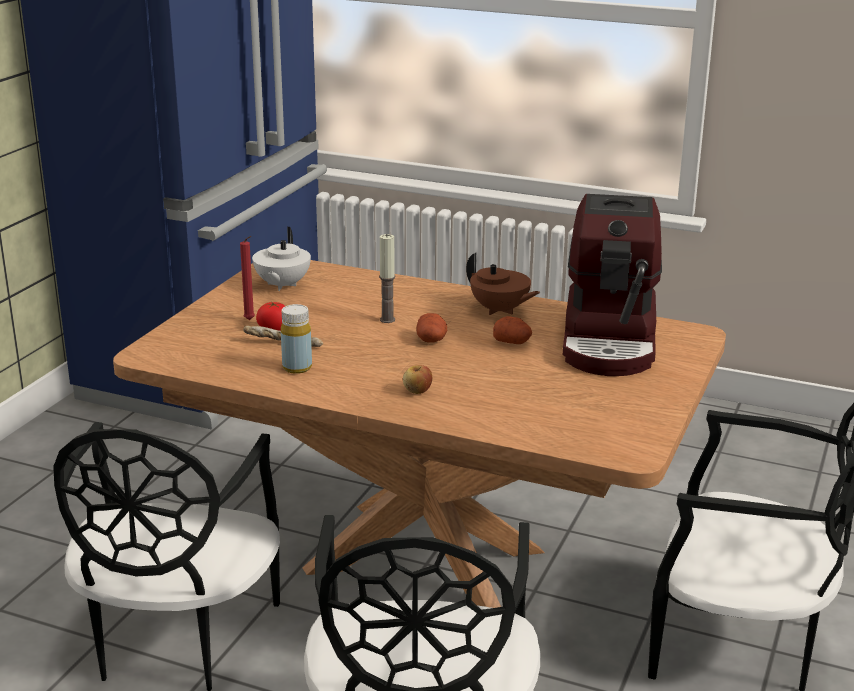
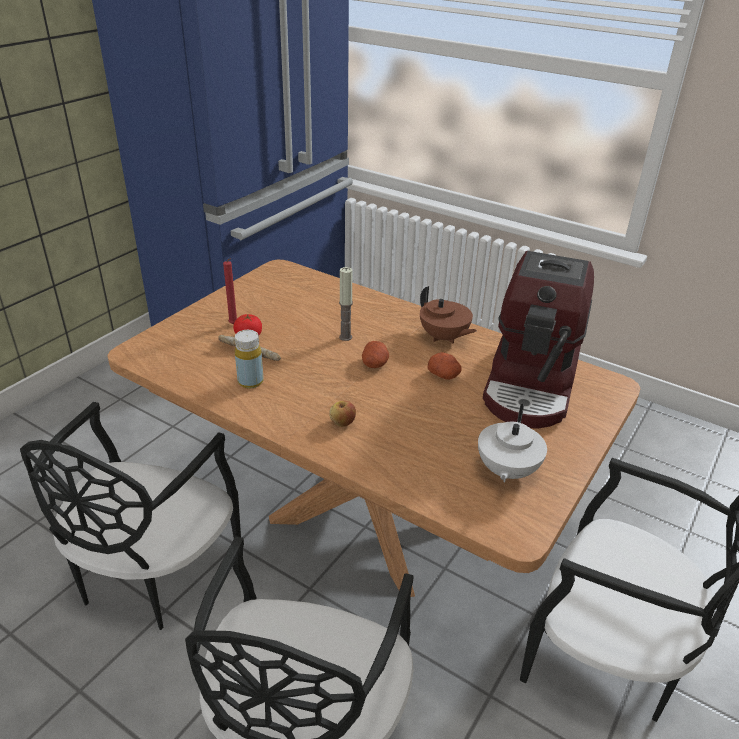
camera: 10 degrees right, 10 degrees up
(282, 285) = (274, 291): white teapot -> white teapot (506, 471)

